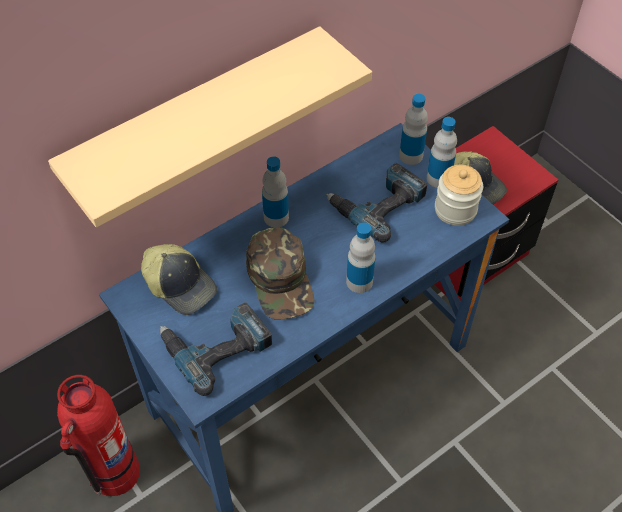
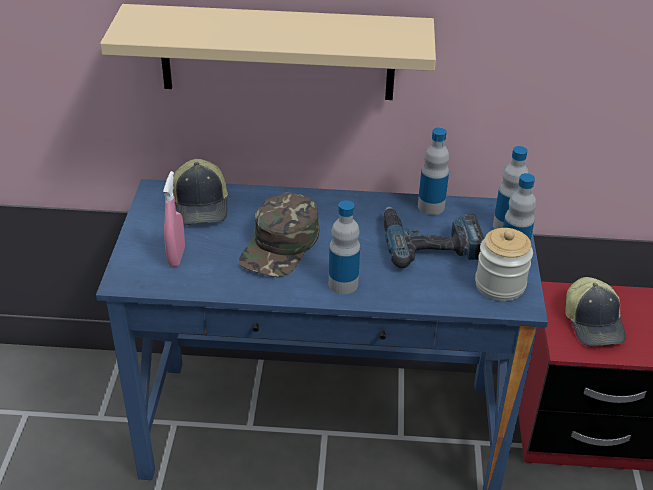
camera: 40 degrees right, 15 degrees down
(114, 473) = (100, 388): fire extinguisher -> none
(216, 346) = (176, 256): power drill -> pink spray bottle
(276, 217) = (330, 205): bottle -> bottle (431, 206)

